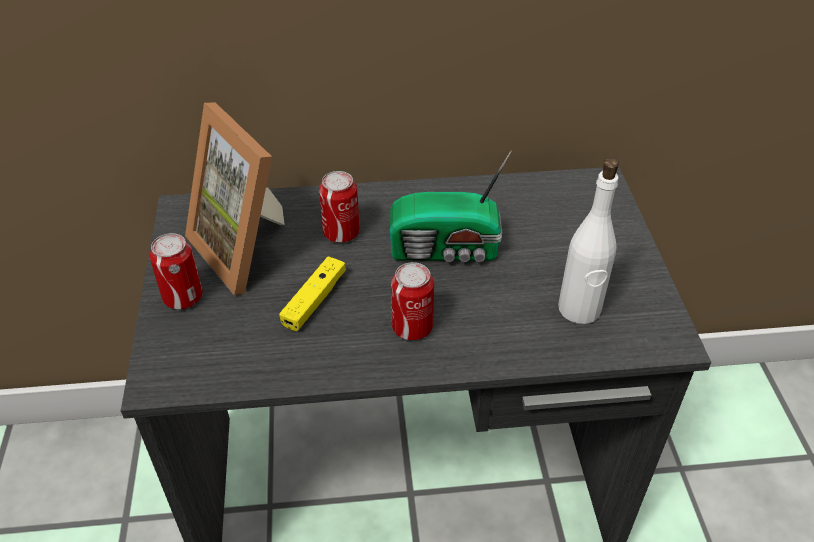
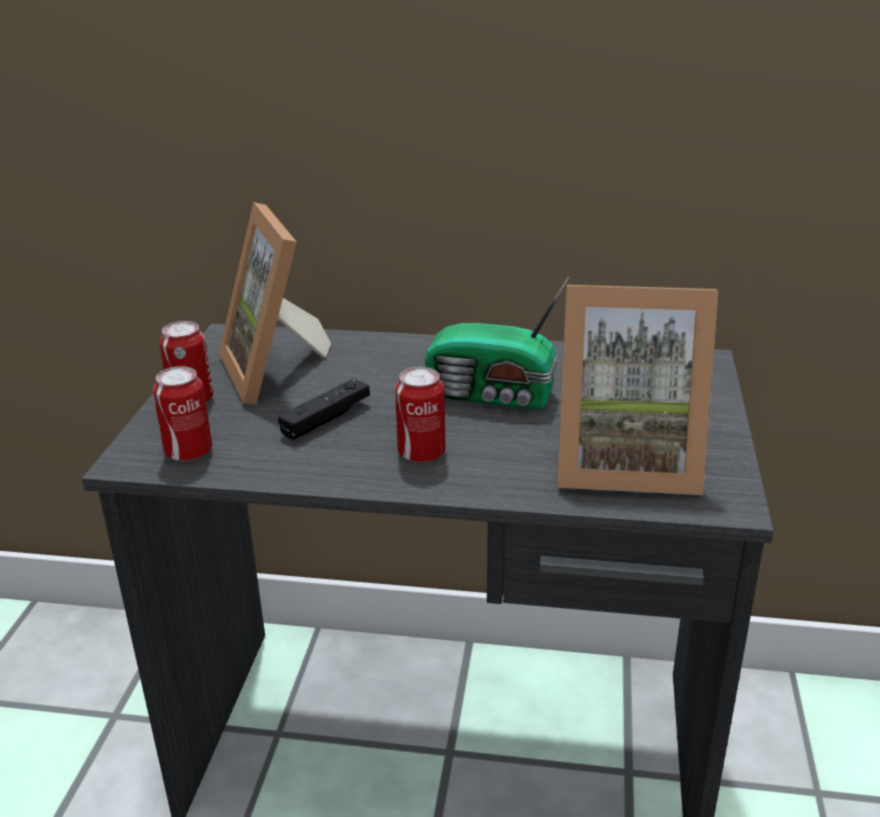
camera: 15 degrees right, 15 degrees down
(314, 300) = (326, 418): yellow game controller -> black game controller
(341, 233) = (382, 370): can -> can (188, 452)
(579, 309) = (625, 462): white bottle -> picture frame

